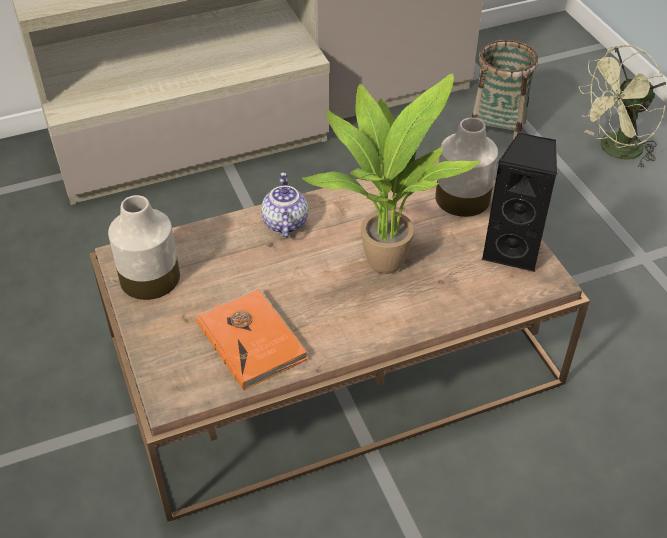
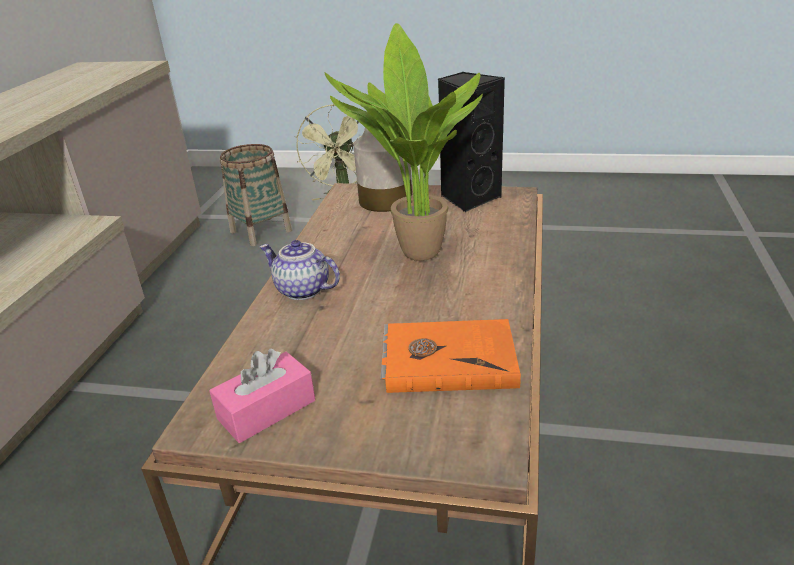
camera: 55 degrees left, 15 degrees down
(150, 277) = (267, 410): beige vase -> pink tissue box

